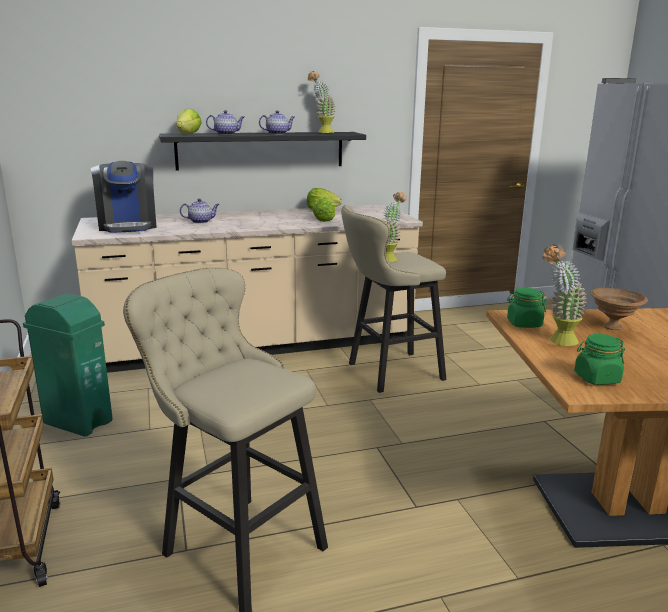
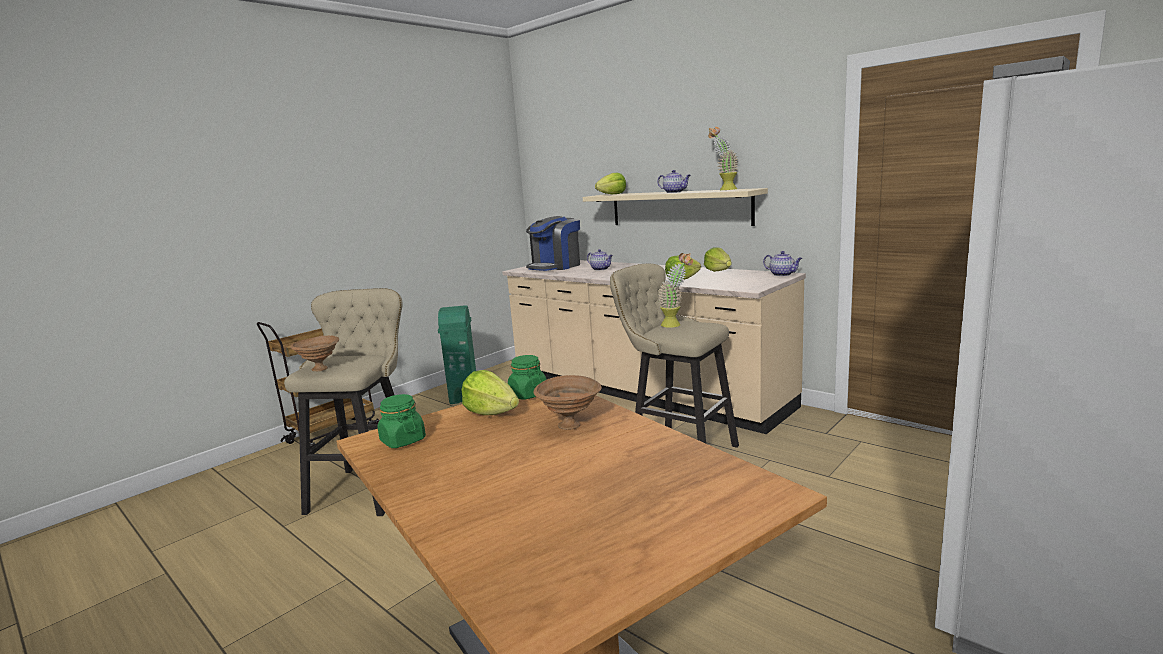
camera: 60 degrees right, 5 degrees down
(226, 134) = (636, 193): teapot -> teapot (782, 274)
(253, 393) = (320, 369): none -> brown bowl
(261, 150) = (678, 208): black shelf -> beige shelf
(557, 341) = (491, 412): potted plant -> lettuce

